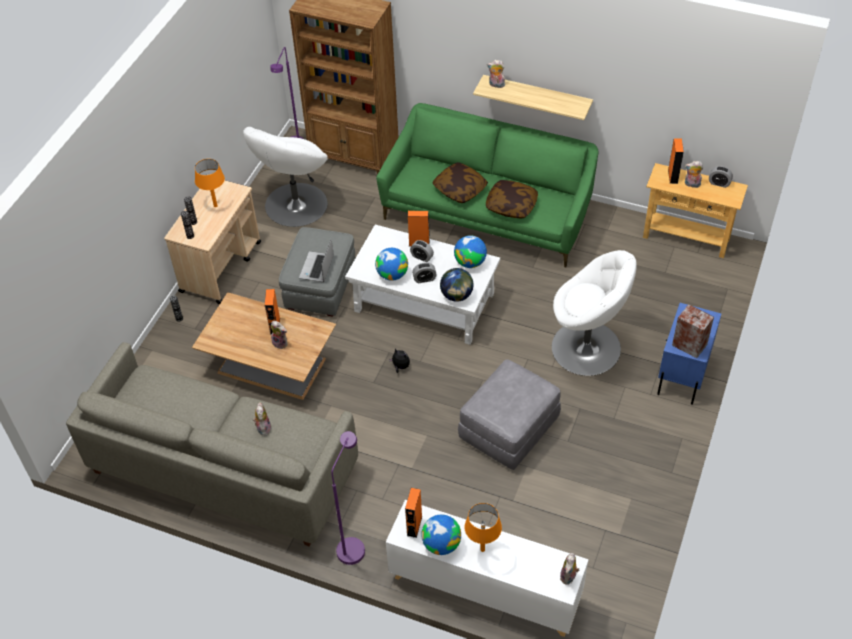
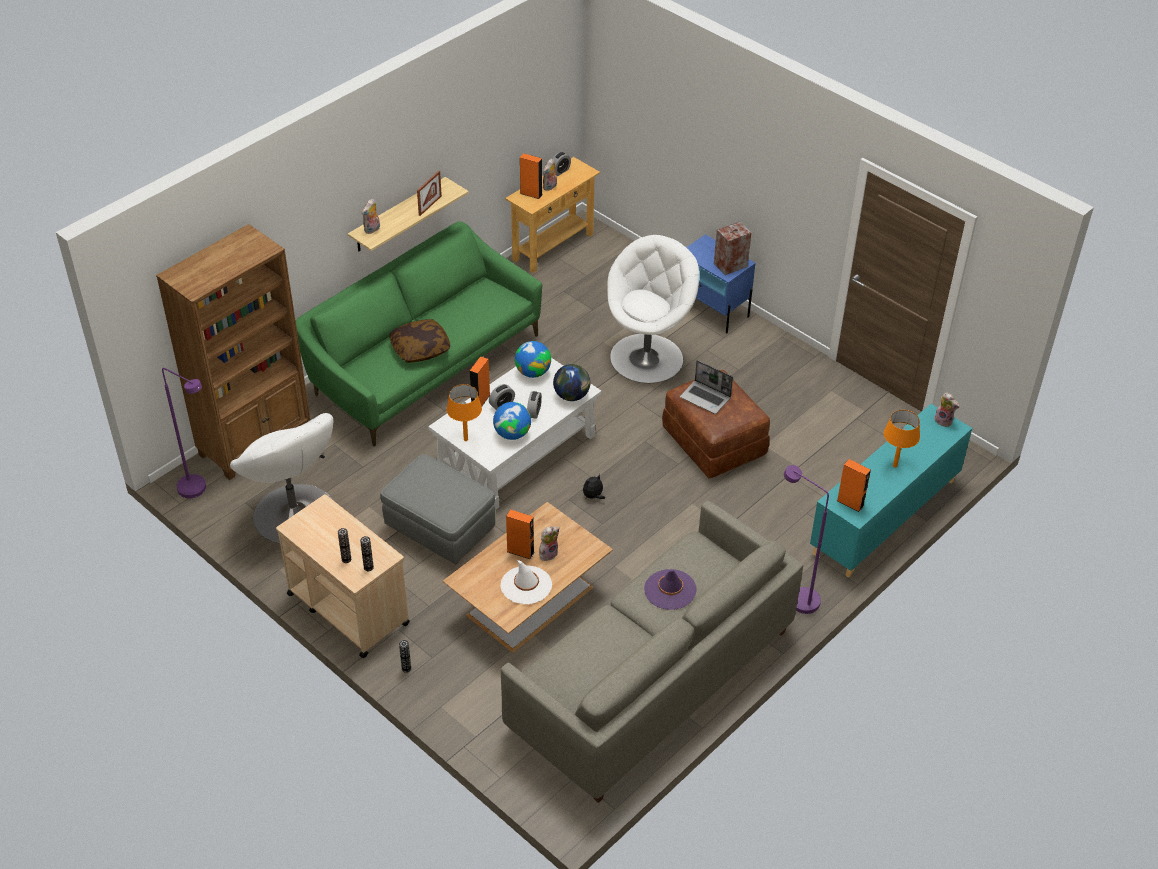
camera: 70 degrees left, 5 degrees down
(215, 206) = (333, 533): orange table lamp -> orange table lamp (465, 439)
(242, 341) = (526, 585): none -> white hat
(263, 428) = (670, 590): plush toy -> purple hat
(317, 268) = (458, 493): laptop -> laptop (706, 398)
(441, 544) = (878, 491): globe -> none
(484, 588) = (884, 517): white cabinet -> turquoise cabinet
(509, 429) = (715, 442): grey ottoman -> brown ottoman
(511, 205) = (471, 320): pillow -> none
(548, 104) = (430, 205): none -> picture frame

